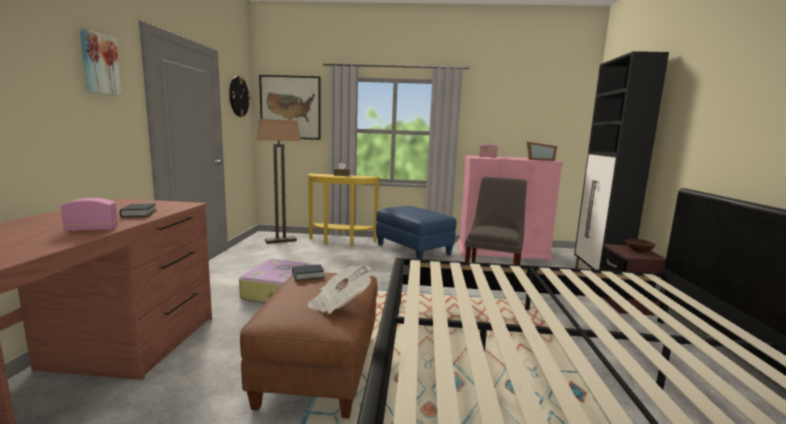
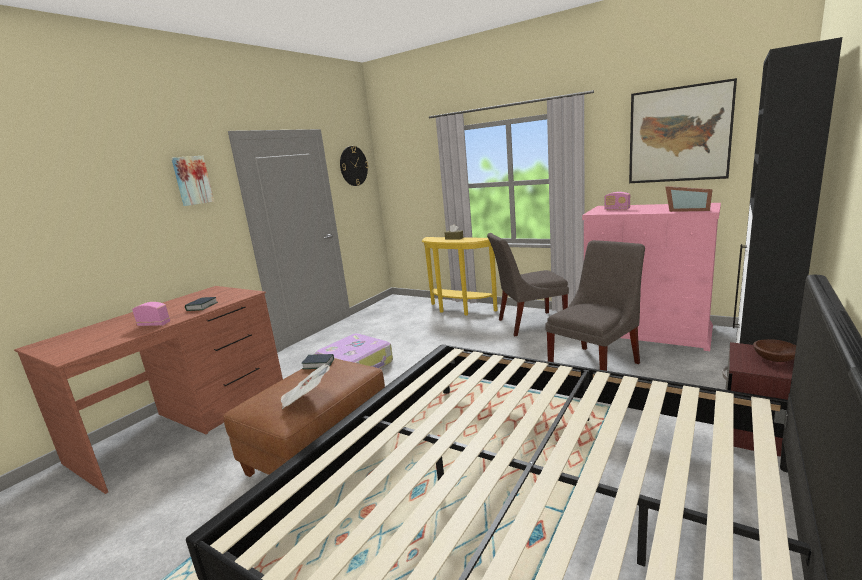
camera: 30 degrees right, 5 degrees up
(281, 240) = (403, 306): floor lamp -> none
(290, 107) = (407, 167): picture -> picture (679, 134)
(412, 250) = (528, 324): blue ottoman -> grey chair

